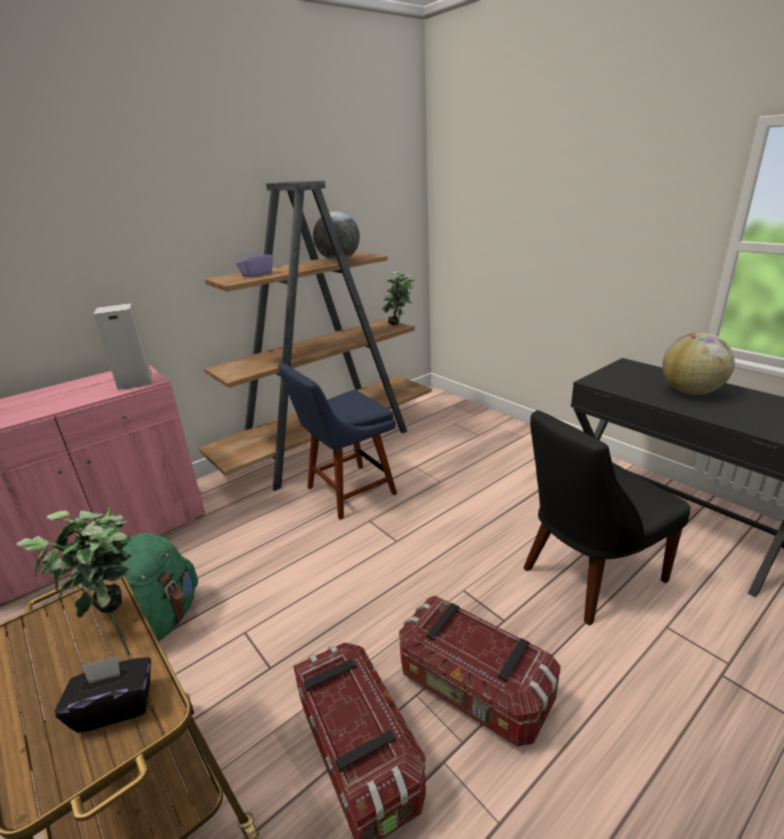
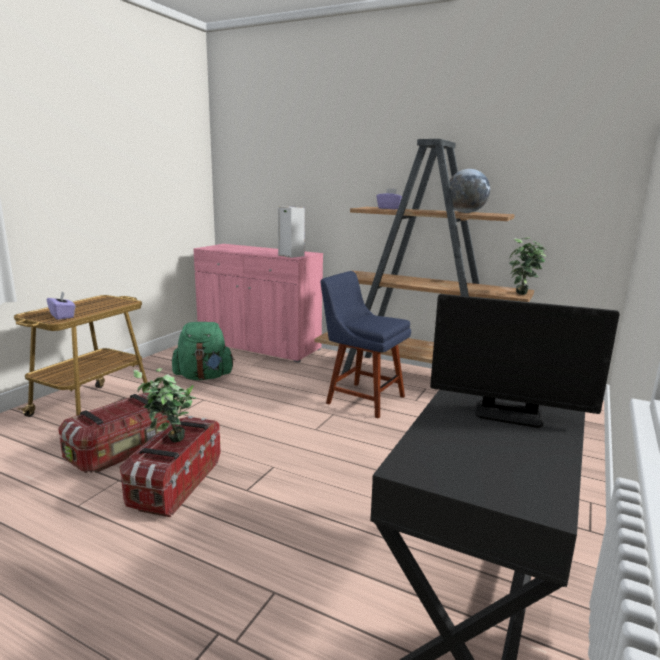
camera: 65 degrees right, 10 degrees down
(114, 616) = (112, 306): potted plant -> potted plant (169, 444)
(116, 706) = (62, 316): black tissue box -> purple tissue box
(587, 576) = (326, 534): black chair -> none
(690, 391) = (509, 414): globe -> monitor

